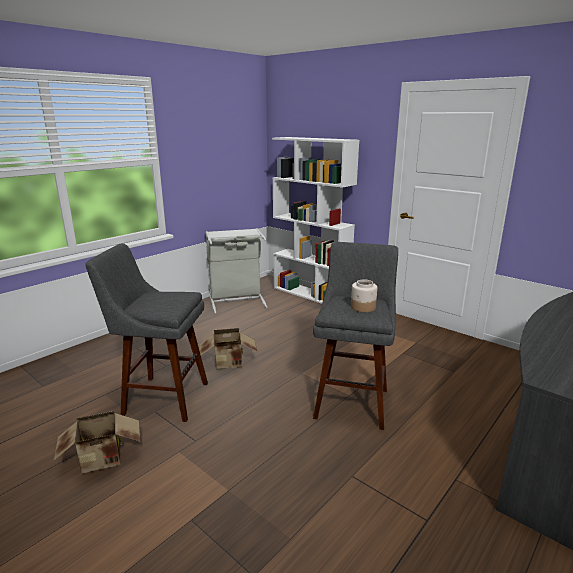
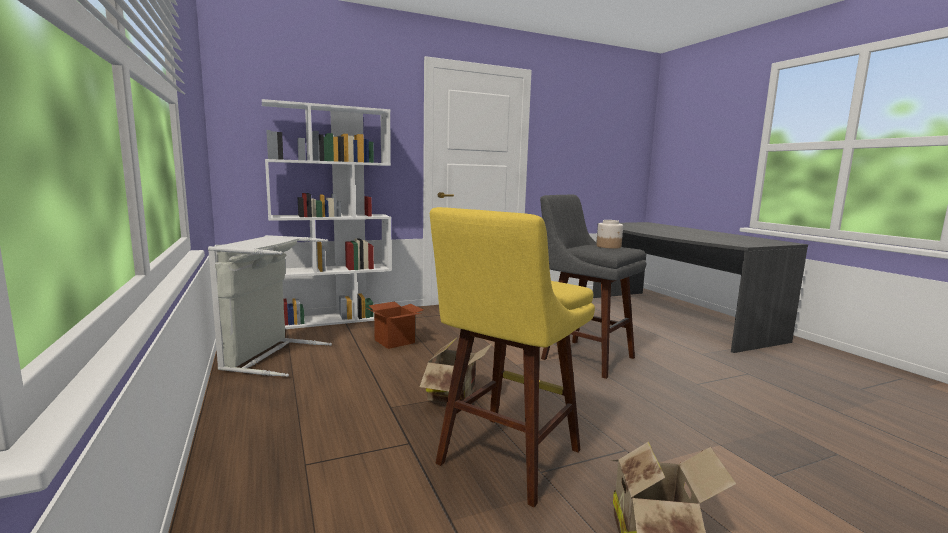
camera: 65 degrees left, 10 degrees down
(162, 398) = (506, 460): grey stool -> yellow stool
(295, 322) = (394, 341): none -> cardboard box

